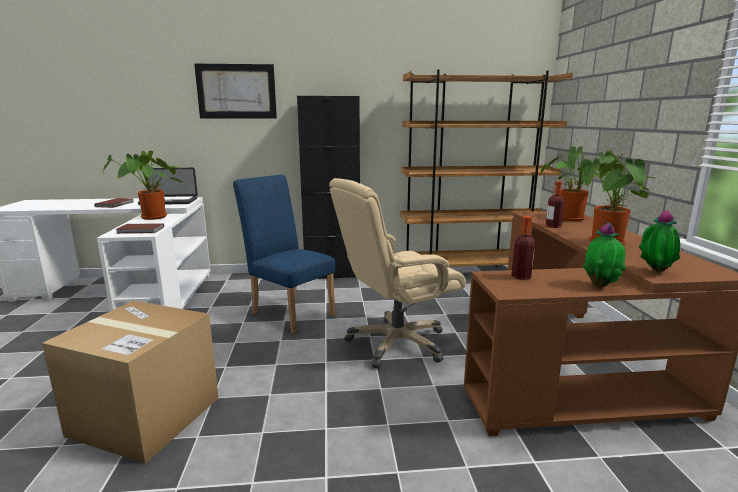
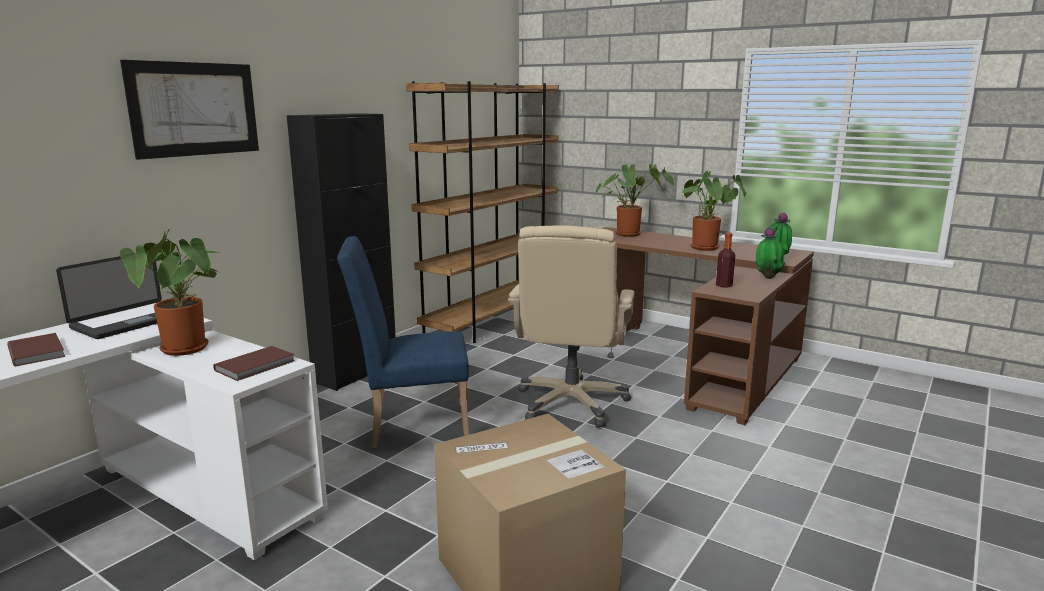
camera: 50 degrees left, 0 degrees up
(553, 226) = (640, 243): bottle -> none

